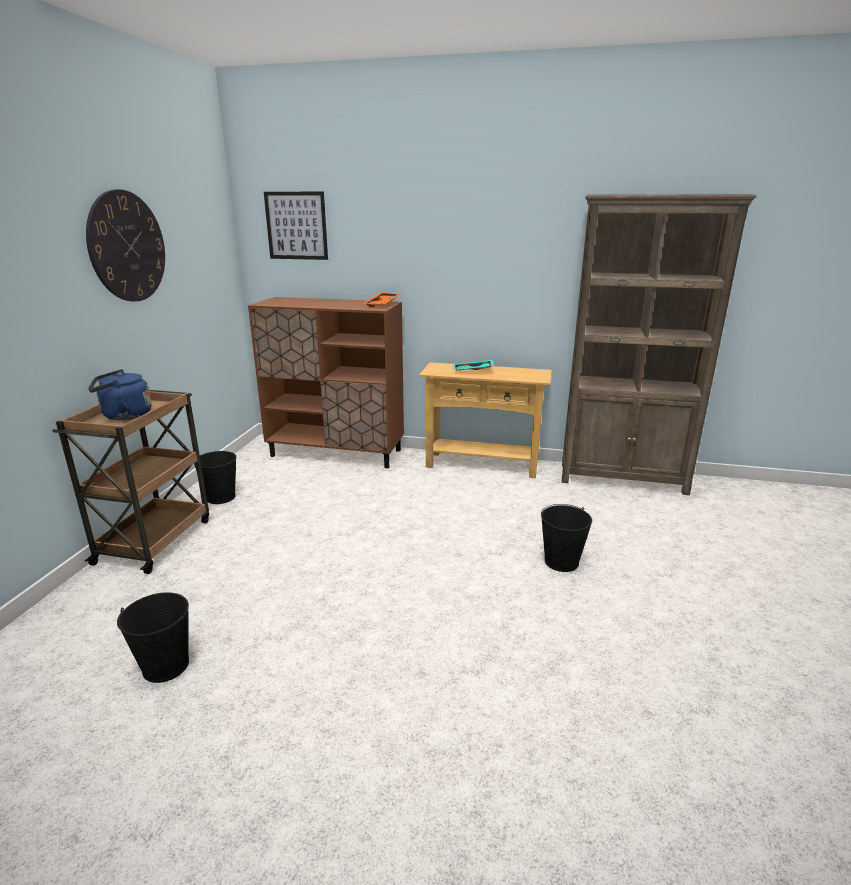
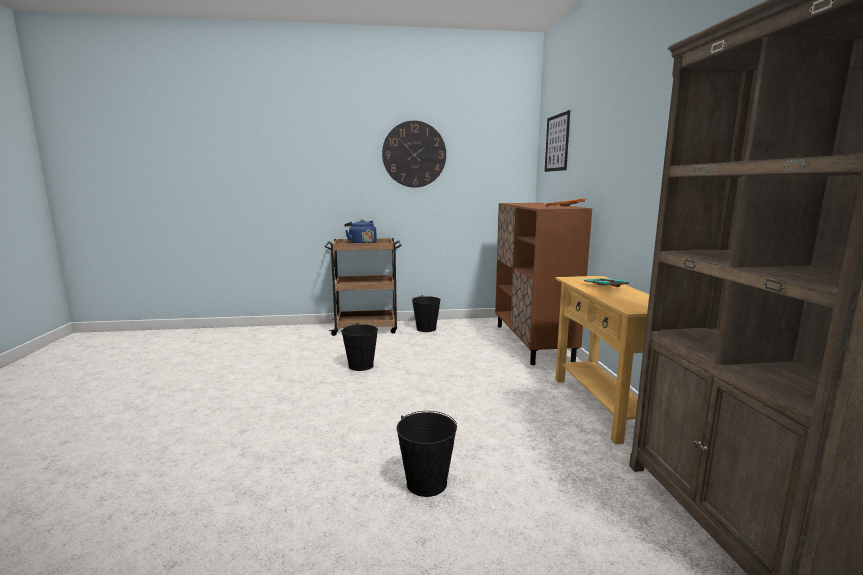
camera: 70 degrees right, 10 degrees down
(166, 665) = (254, 359): black bucket -> black bucket (361, 365)

